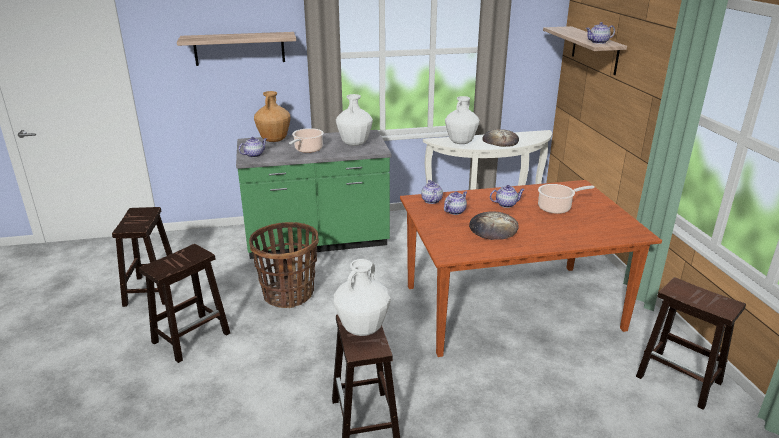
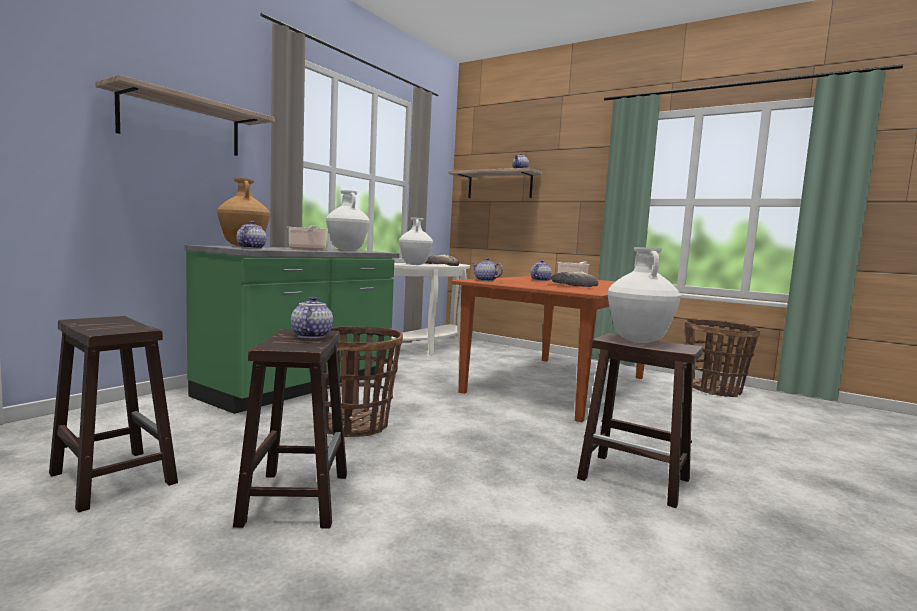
camera: 45 degrees left, 20 degrees down
(455, 211) = (520, 282): teapot -> teapot (311, 335)
(680, 380) = (714, 390): brown stool -> basket

